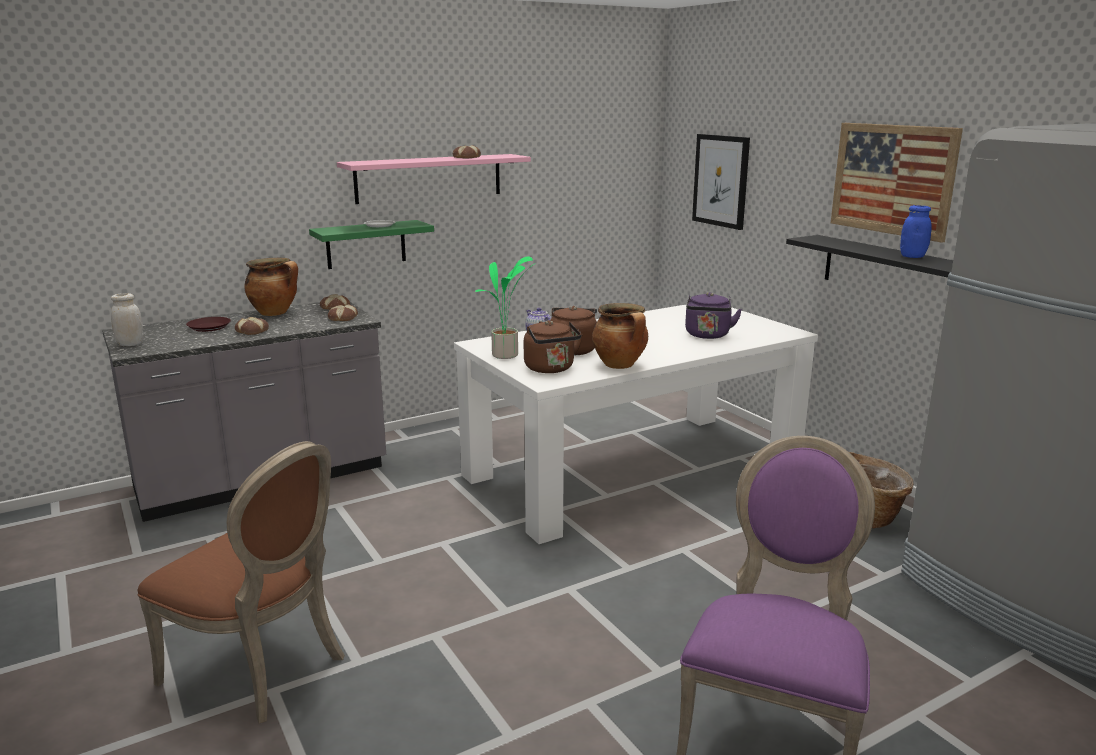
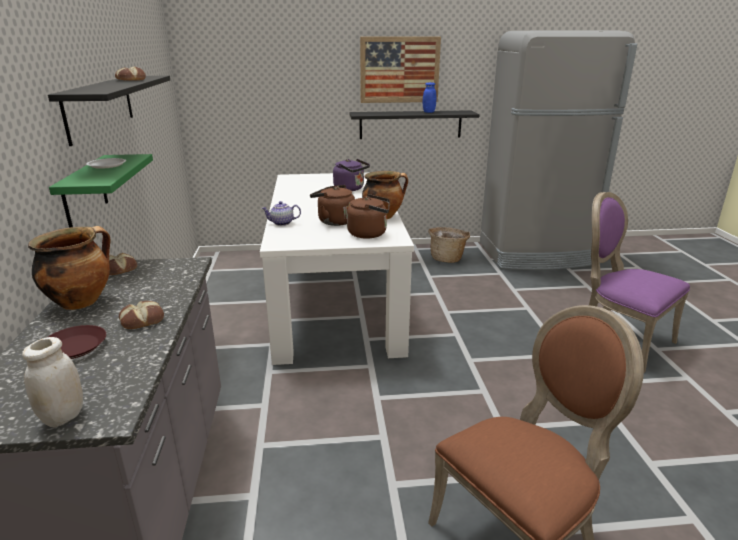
camera: 65 degrees left, 5 degrees up
(342, 318) = (169, 270): bread -> none
(429, 178) = (100, 106): pink shelf -> black shelf
(506, 356) = (322, 240): potted plant -> none
(721, 180) = (252, 86): picture -> none

